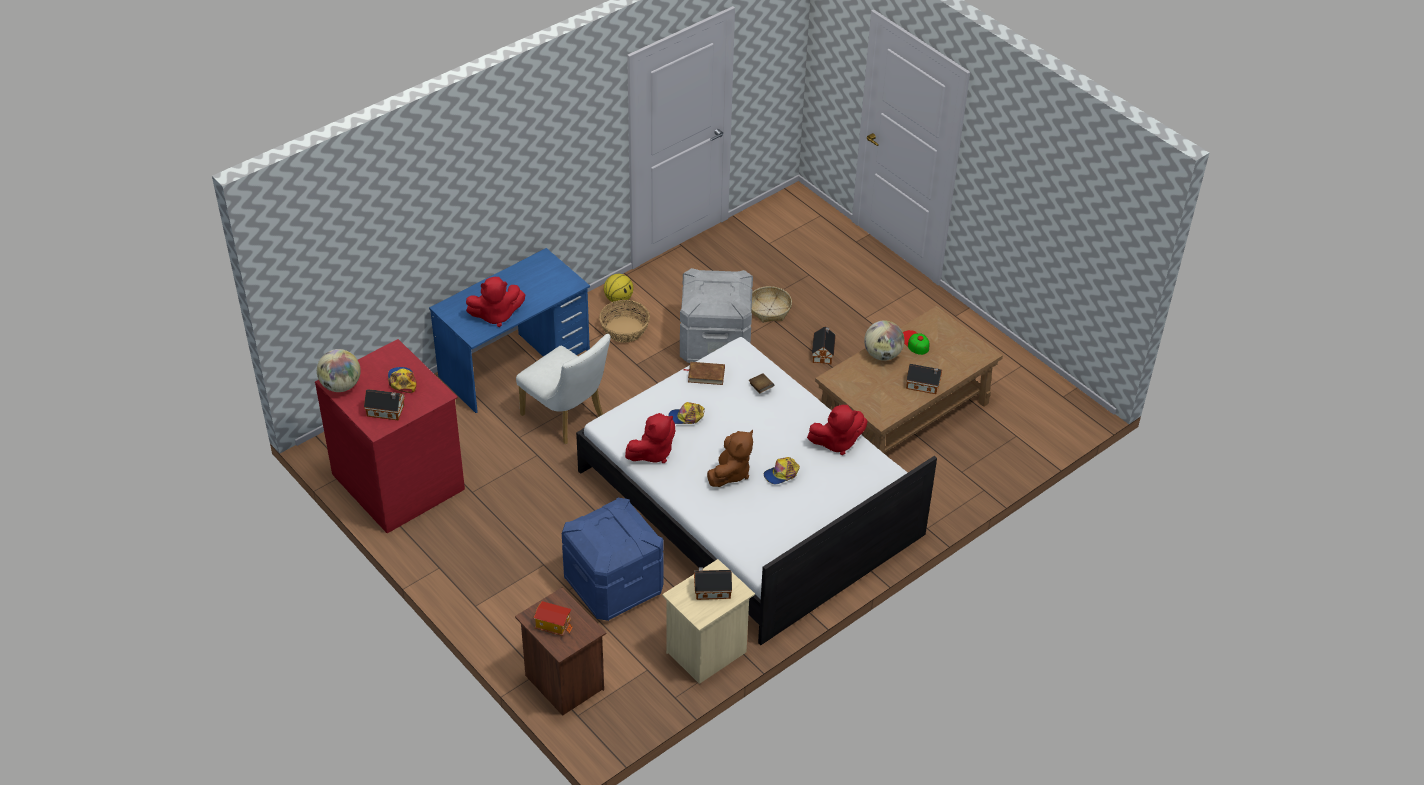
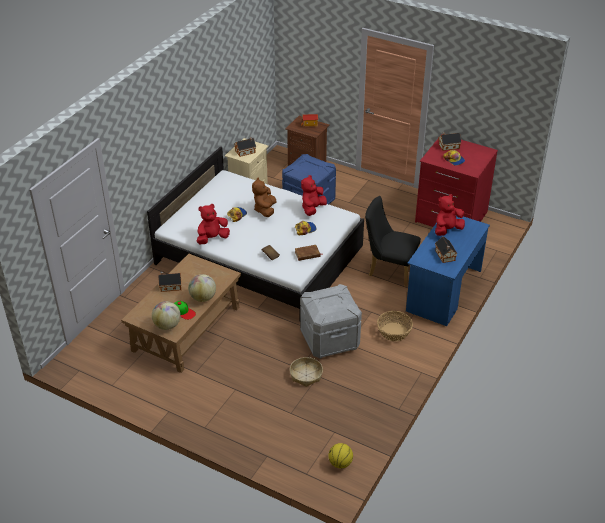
camera: 160 degrees right, 5 degrees down
(341, 386) = (482, 150): globe -> globe (167, 325)
(567, 418) = (389, 269): white chair -> black chair
(619, 299) = (413, 352): basketball -> basketball (340, 463)
(823, 352) = (254, 354): toy house -> toy house (445, 256)

